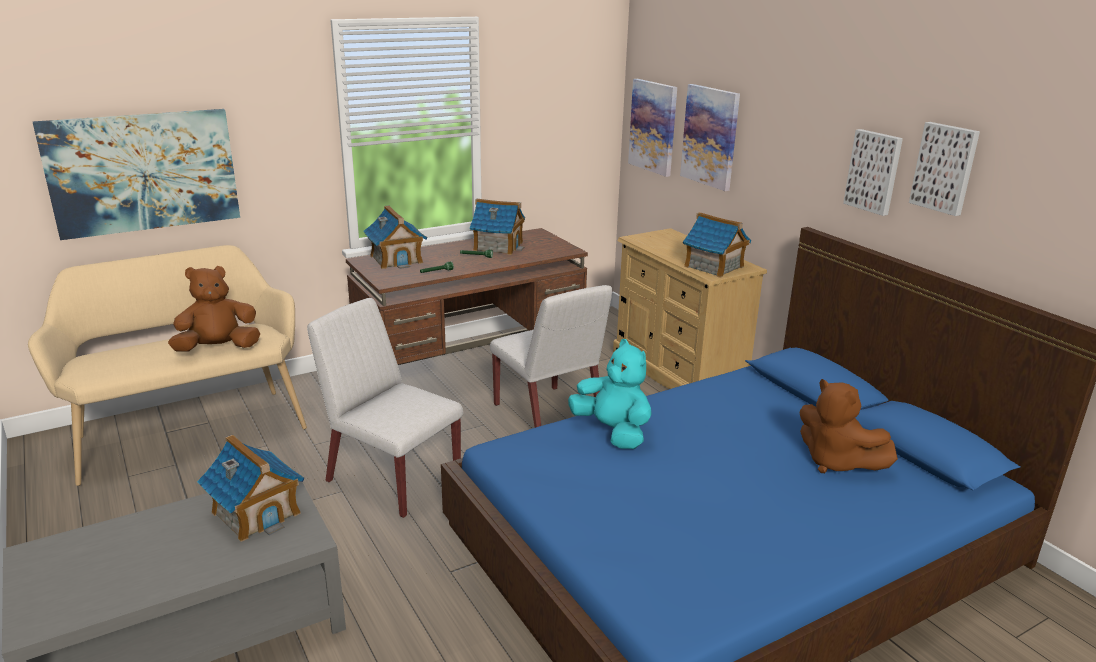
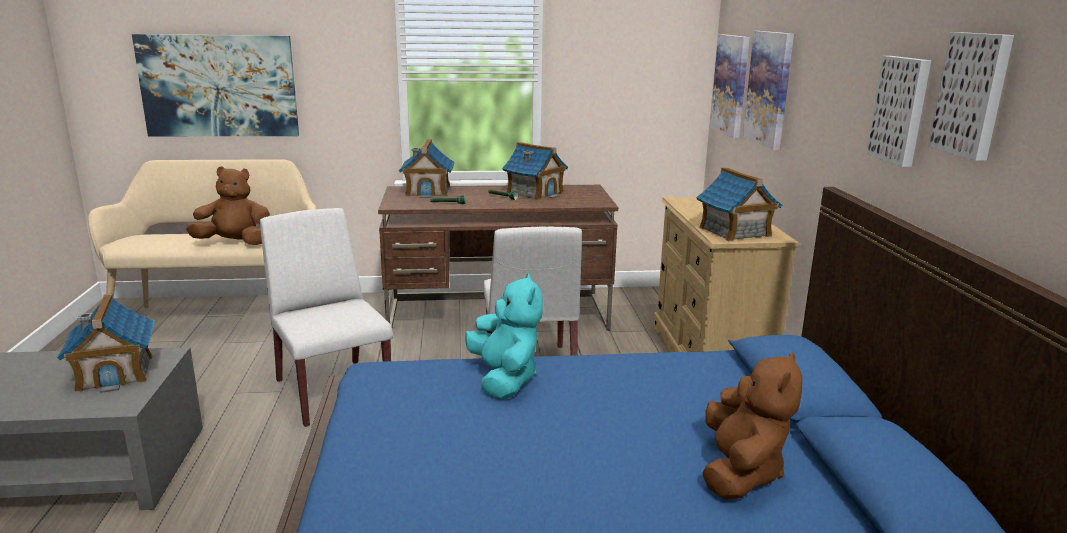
camera: 25 degrees right, 5 degrees down
(835, 462) = (740, 472): brown plush toy -> brown plush toy turned 150 degrees counterclockwise

